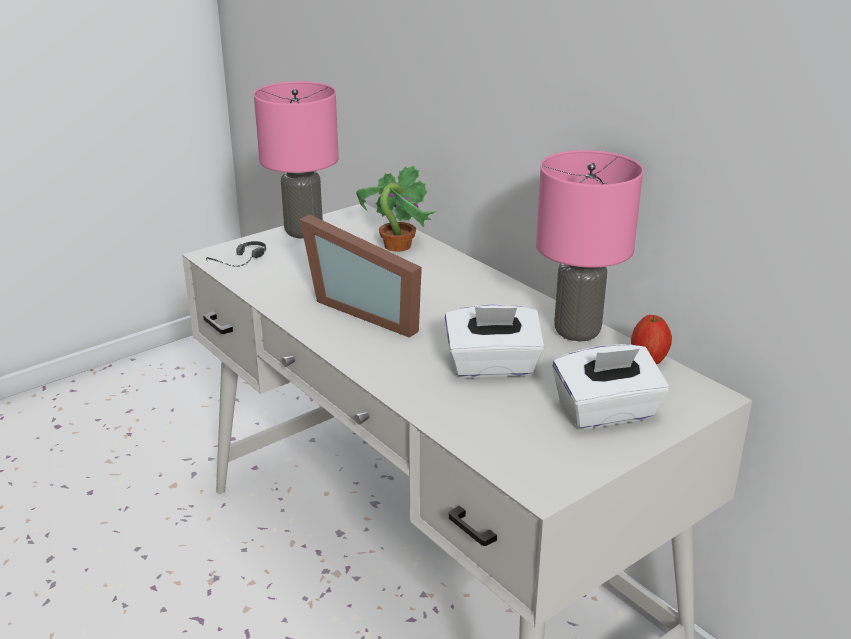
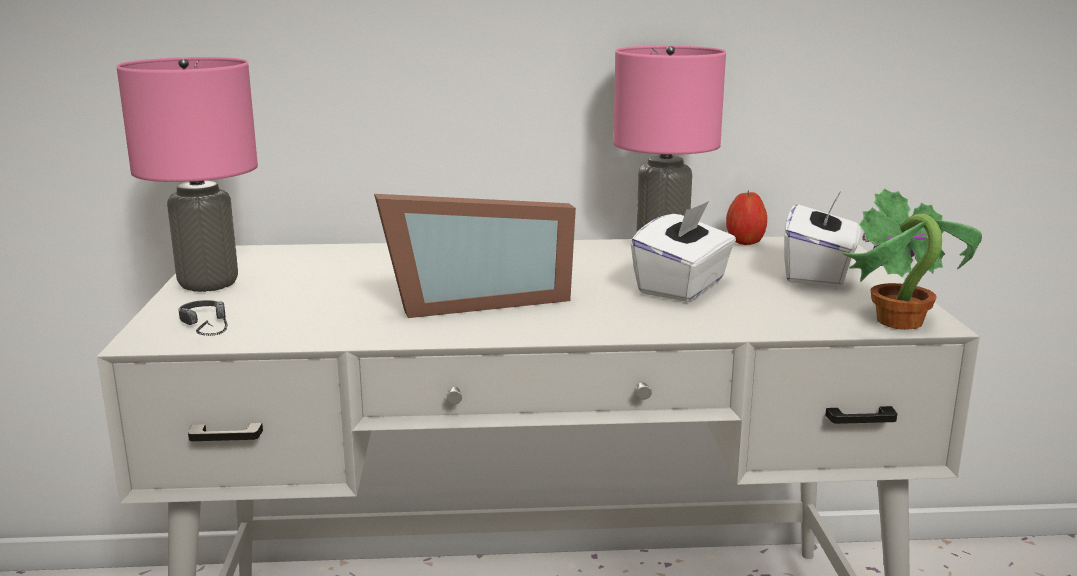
camera: 55 degrees left, 10 degrees down
(396, 246) = (348, 258): potted plant -> potted plant (898, 322)

